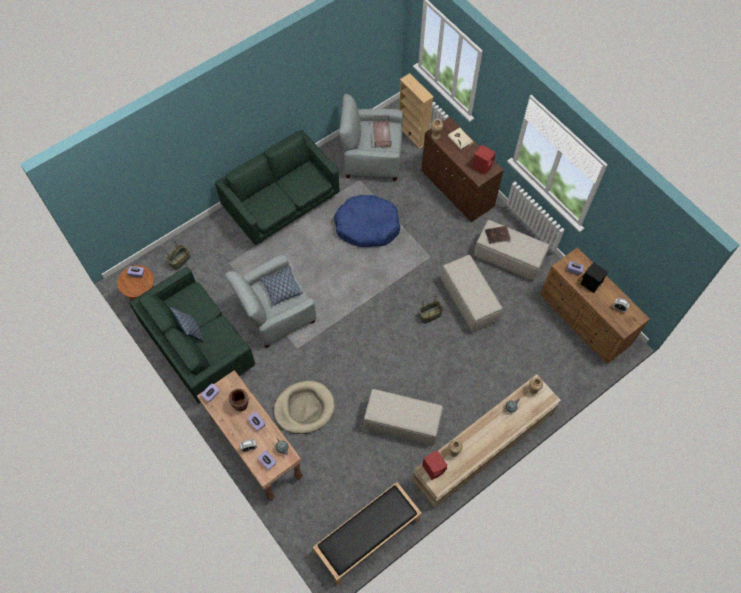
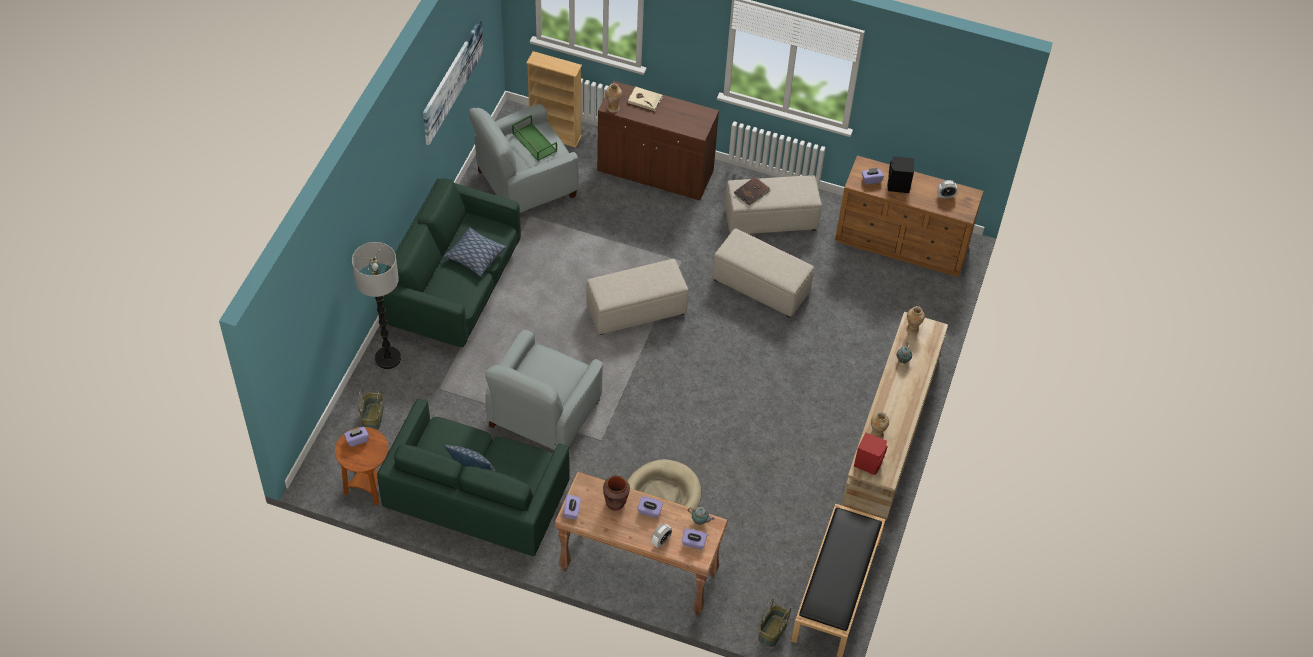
camera: 35 degrees left, 10 degrees down
(214, 228) = (388, 358): none -> floor lamp
(281, 288) = (548, 368): pillow -> pillow (474, 256)
(331, 70) = (452, 81): none -> picture
(367, 226) = (579, 263): blue dog bed -> none
(381, 133) = (534, 142): brown tray -> green tray
(402, 423) = (785, 453): beige ottoman -> beige ottoman (637, 310)
(430, 315) = (729, 324): basket -> basket (773, 631)
(482, 166) = (692, 117): red speaker -> none

